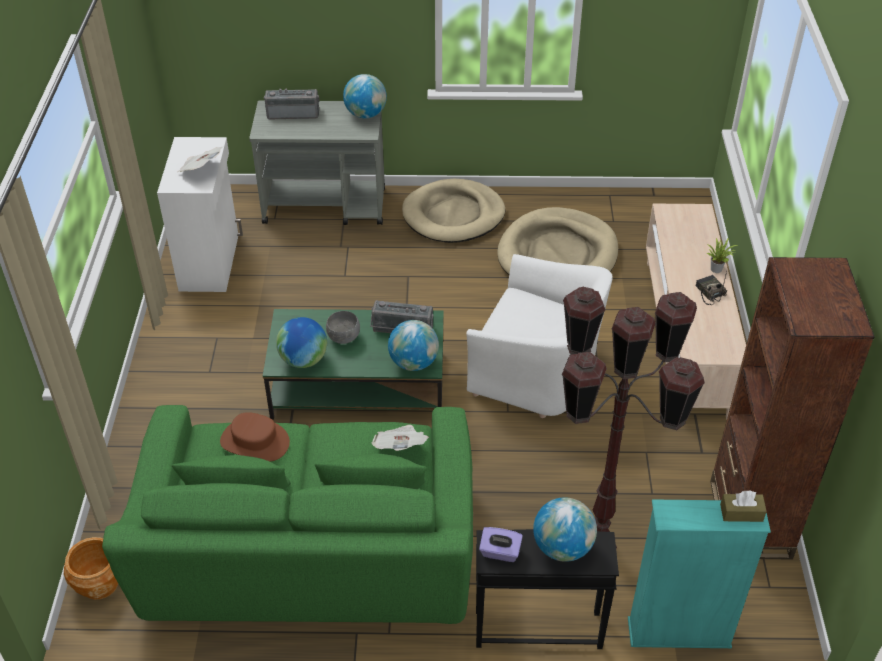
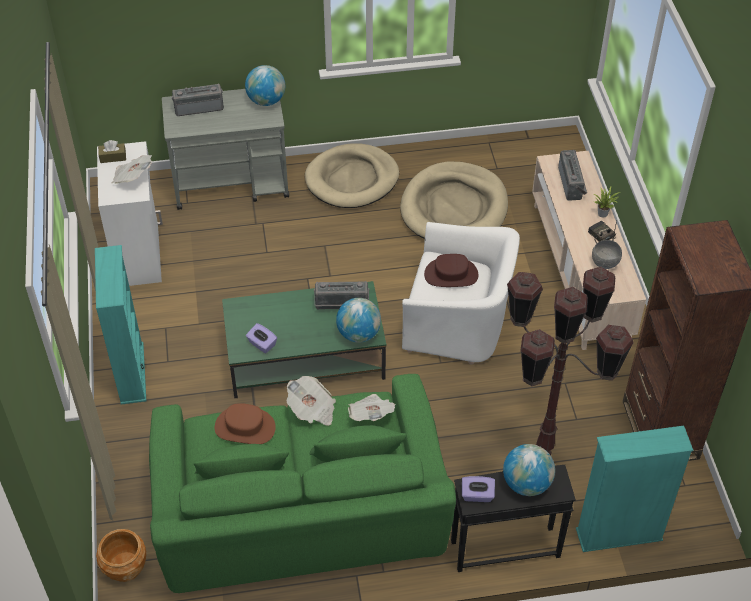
camera: 10 degrees left, 5 degrees up
(168, 379) = (132, 373): none -> turquoise bookcase
(304, 360) = (262, 344): globe -> purple tissue box
(335, 432) = (312, 410): none -> newspaper
(344, 338) = (292, 319): grey bowl -> grey bowl (605, 263)
(531, 314) = (451, 275): none -> brown hat
(687, 235) = (572, 183): none -> radio
(741, 513) = (668, 438): brown tissue box -> brown tissue box (113, 157)

